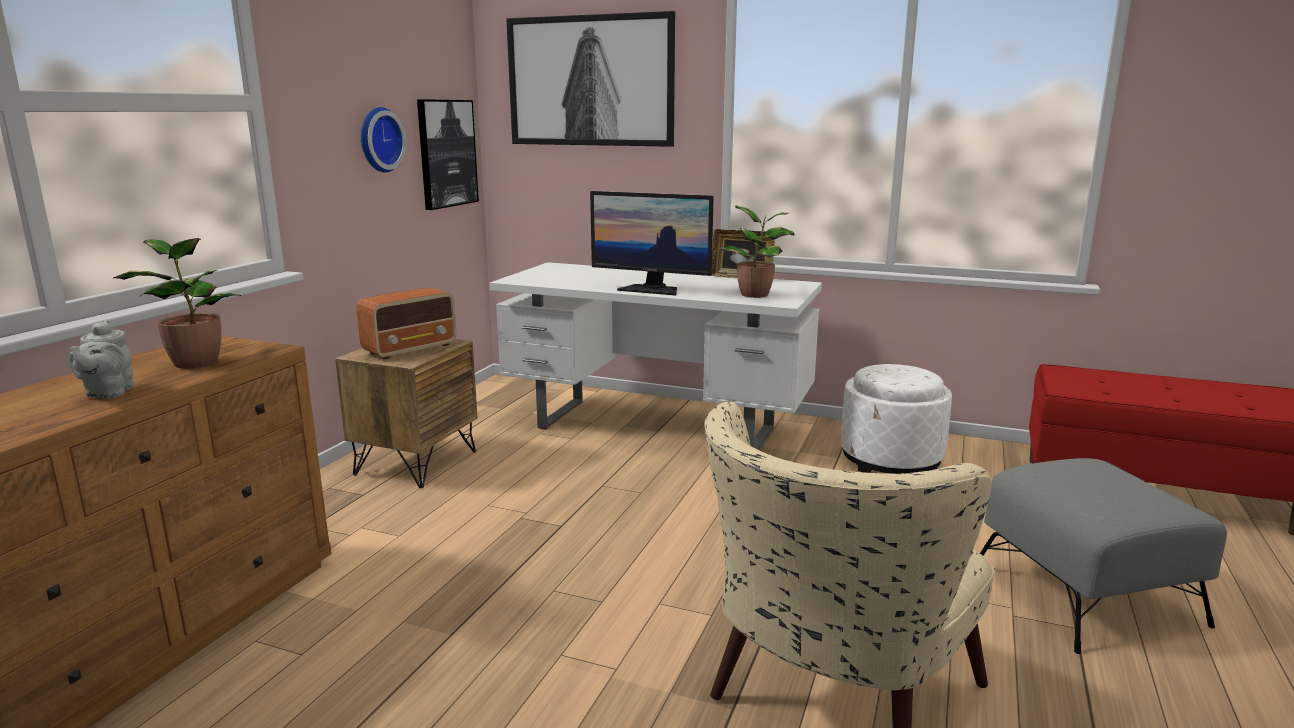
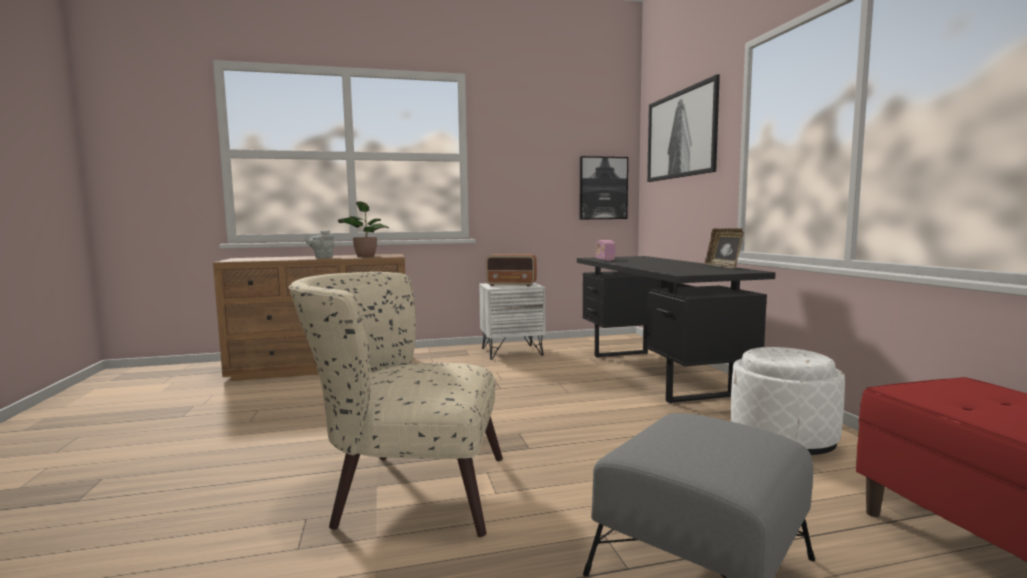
camera: 55 degrees right, 10 degrees down
(378, 140) = (545, 178): wall clock -> none
(415, 463) = (512, 352): brown nightstand -> white nightstand
(558, 283) = (605, 260): none -> radio
(652, 289) = (637, 264): monitor -> none
(656, 428) = (656, 374): white desk -> black desk
(757, 294) = (687, 270): potted plant -> none

